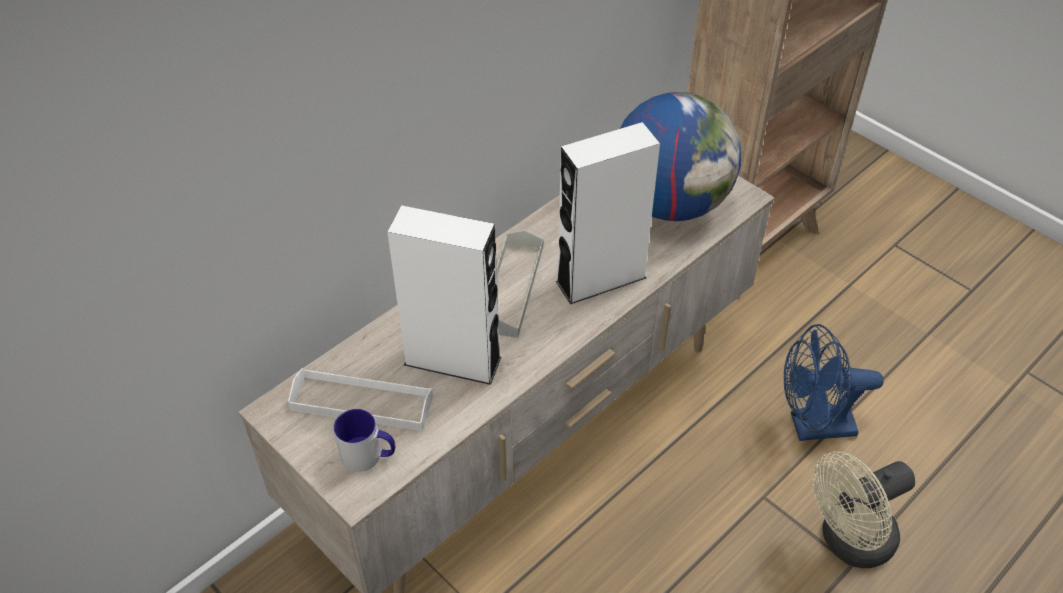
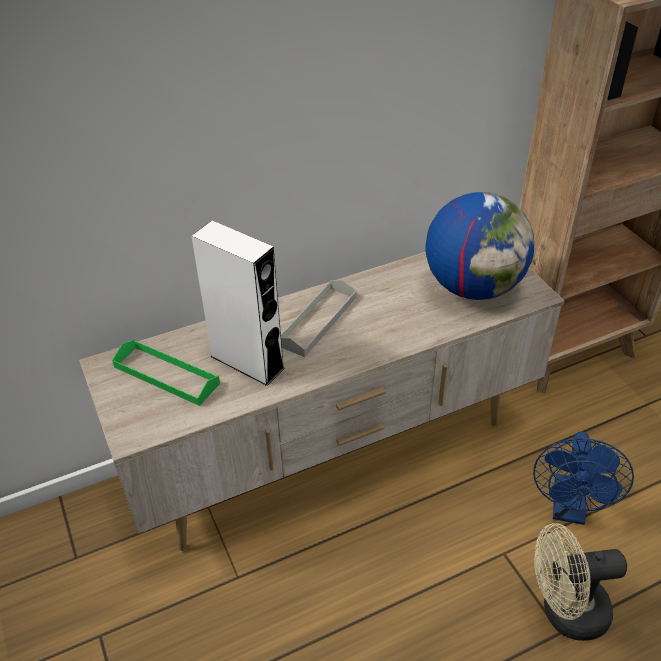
camera: 20 degrees right, 5 degrees down
(362, 403) = (166, 375): white tray -> green tray
(368, 455) = (152, 413): mug -> none
(600, 279) = (390, 330): white speaker -> none
(812, 427) = (569, 509): blue fan -> blue fan turned 90 degrees counterclockwise

